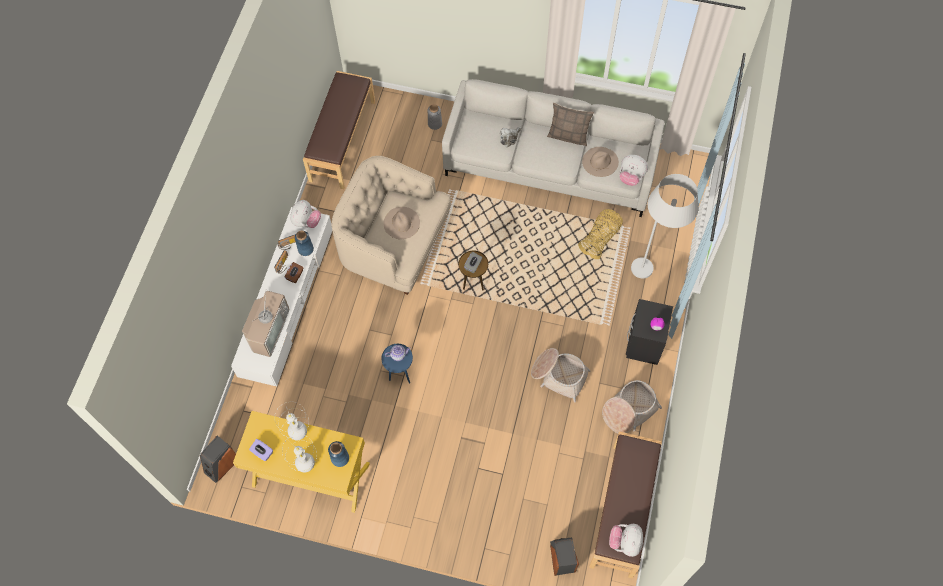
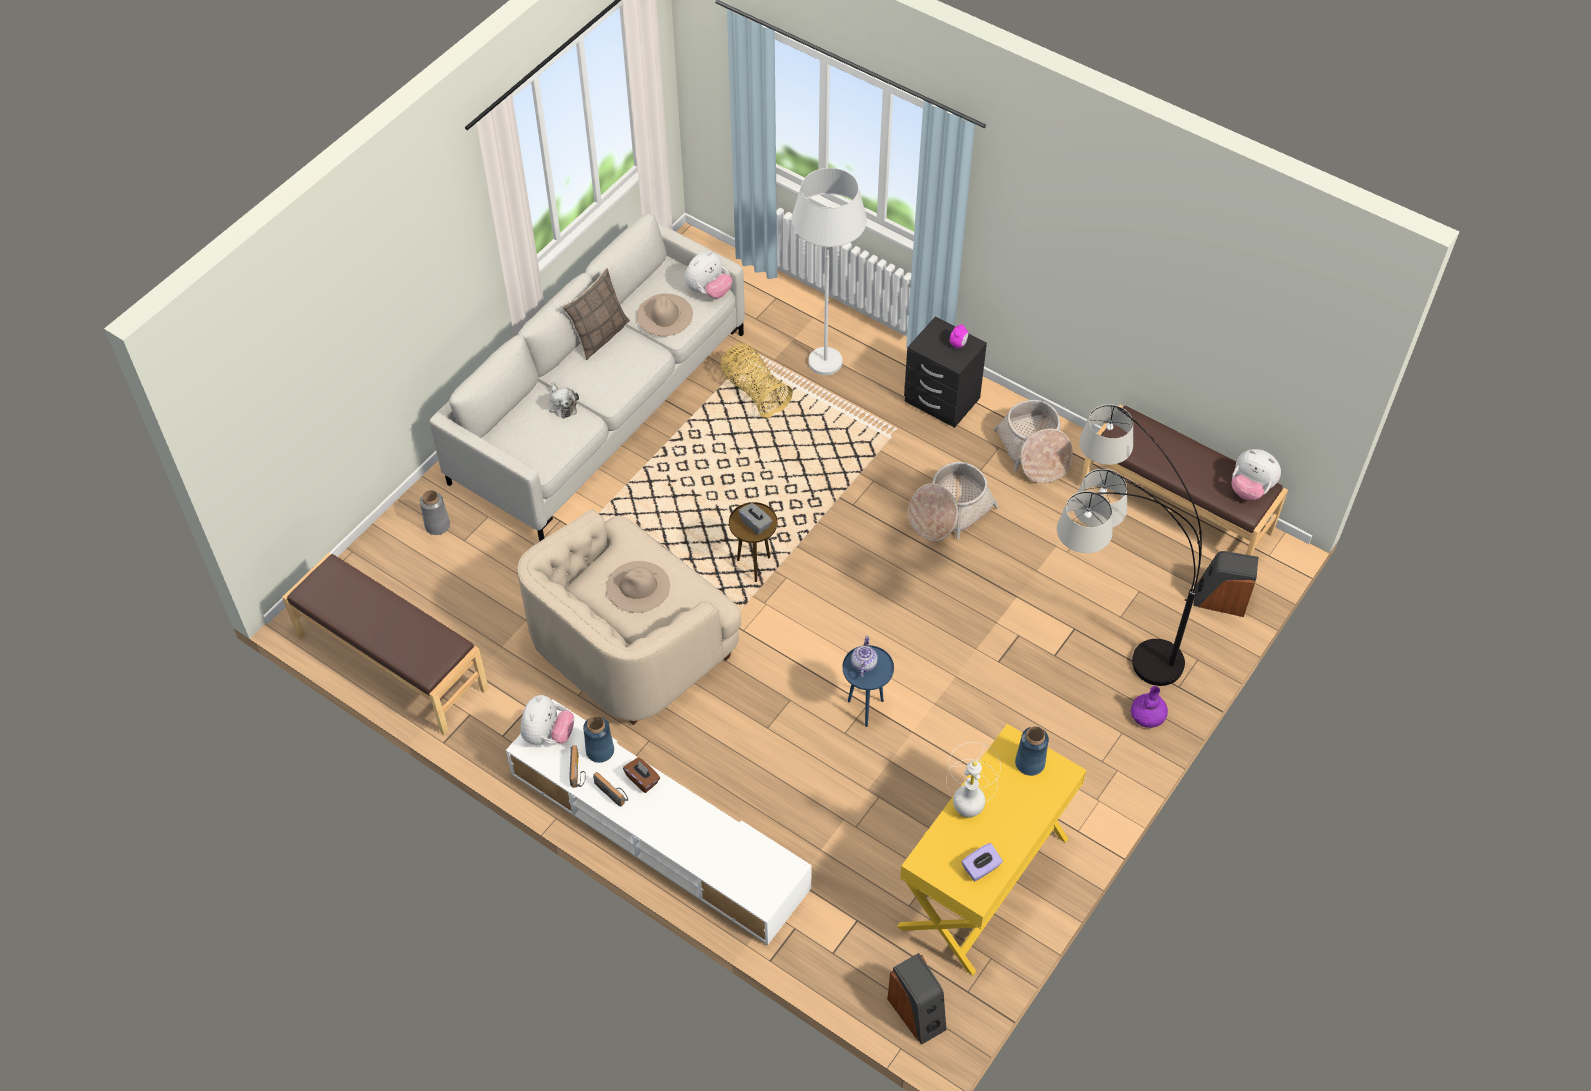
camera: 70 degrees left, 10 degrees down
(268, 329) = (723, 847): television -> none
(306, 222) = (548, 735): plush toy -> plush toy turned 60 degrees clockwise
(306, 465) = (1025, 813): white table lamp -> none
(456, 535) = (1147, 716): none -> purple vase
(491, 490) = (1094, 649): none -> floor lamp

